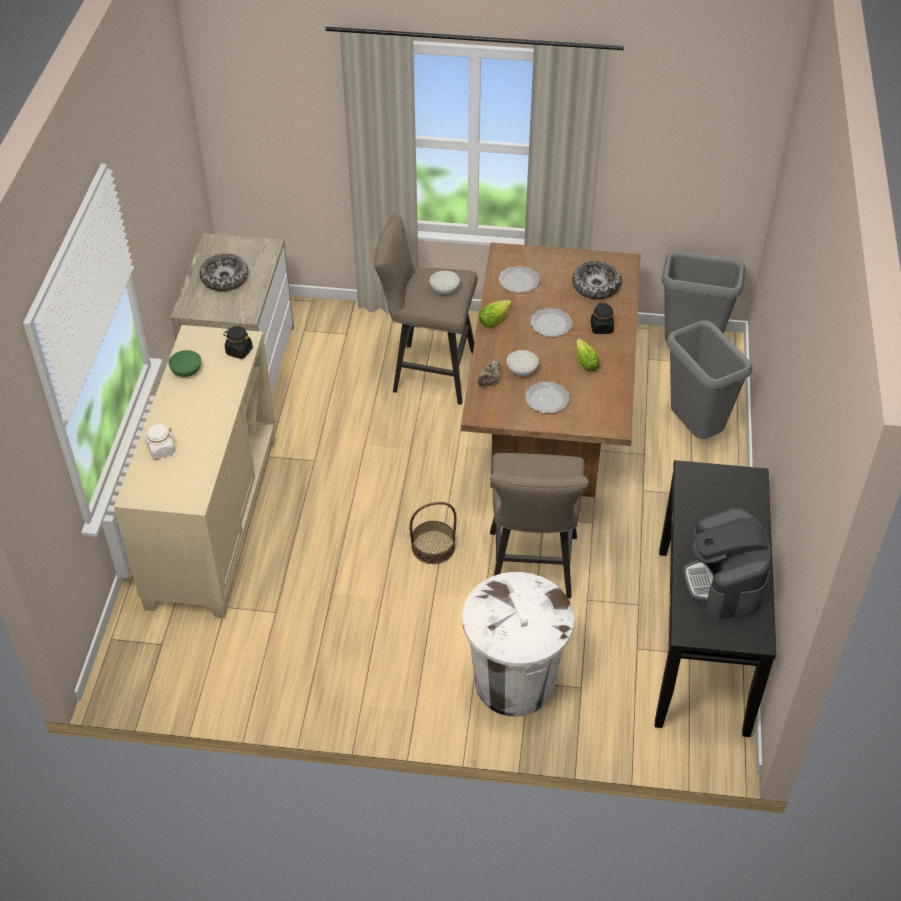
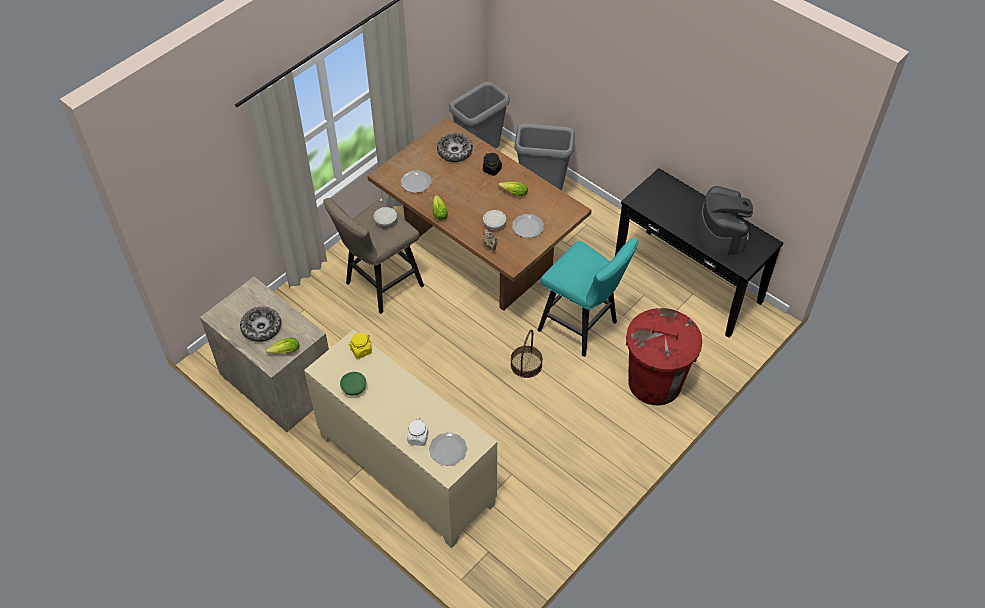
camera: 55 degrees left, 5 degrees up
(208, 308) = (283, 352): none -> lettuce
(239, 351) = (361, 350): black jar -> yellow jar
(514, 683) = (655, 383): white trash can -> red trash can
(531, 570) = (582, 328): beige stool -> turquoise stool
(551, 323) = (467, 189): plate -> plate (447, 449)
(724, 582) = (722, 233): coffee machine -> coffee machine turned 120 degrees counterclockwise

